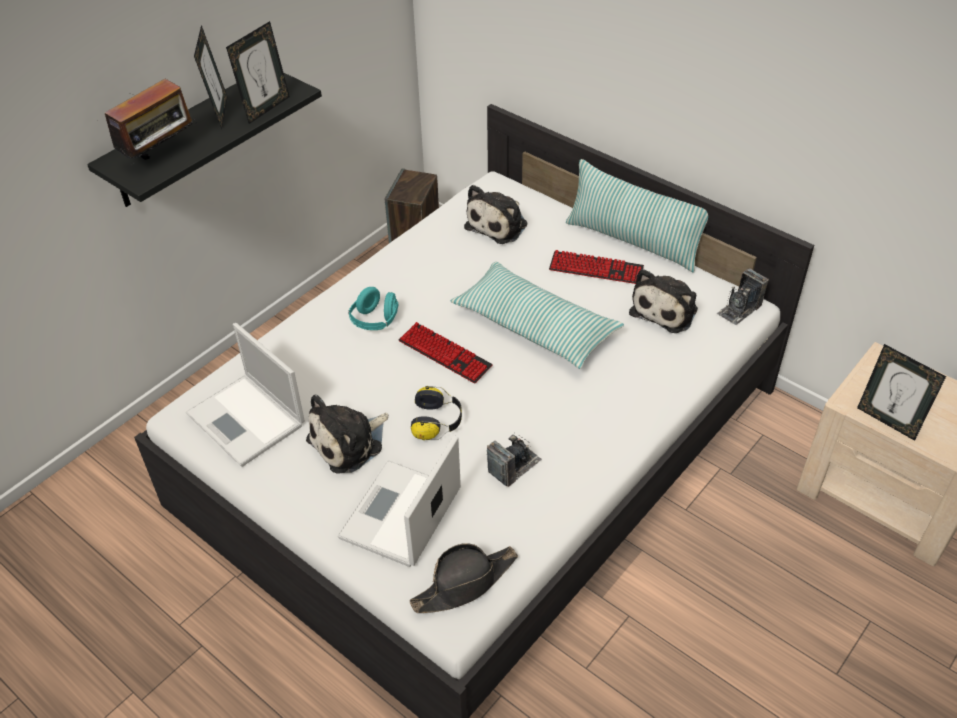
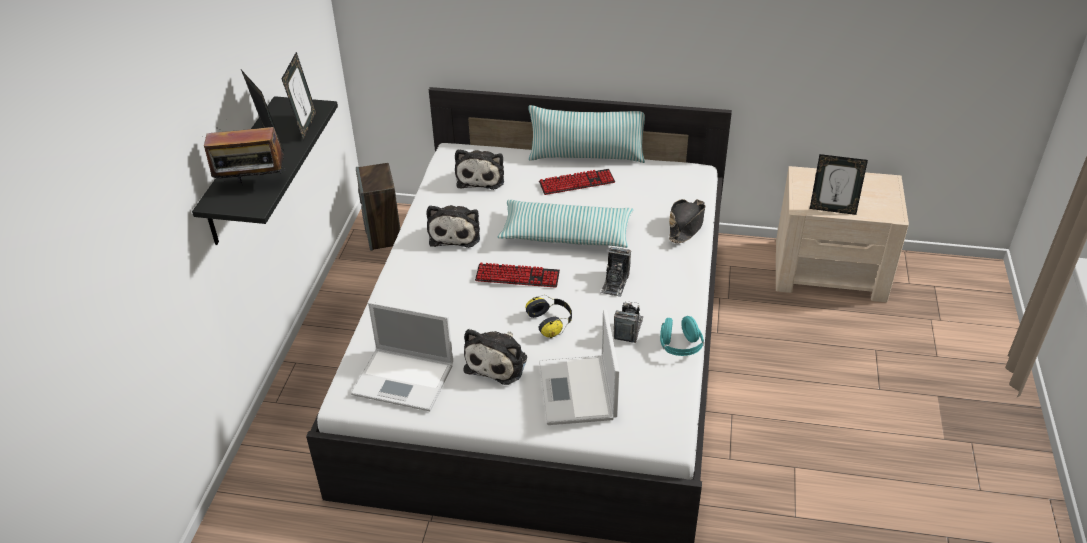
camera: 30 degrees left, 5 degrees down
(161, 155) = (252, 185): radio -> radio turned 75 degrees clockwise
(375, 321) = (444, 275): turquoise headphones -> turquoise headphones (680, 347)
(465, 583) = (658, 413): black hat -> black hat (686, 225)
(666, 309) = (646, 192): plush toy -> plush toy (455, 233)
(739, 309) = (693, 175): camera -> camera (615, 283)

